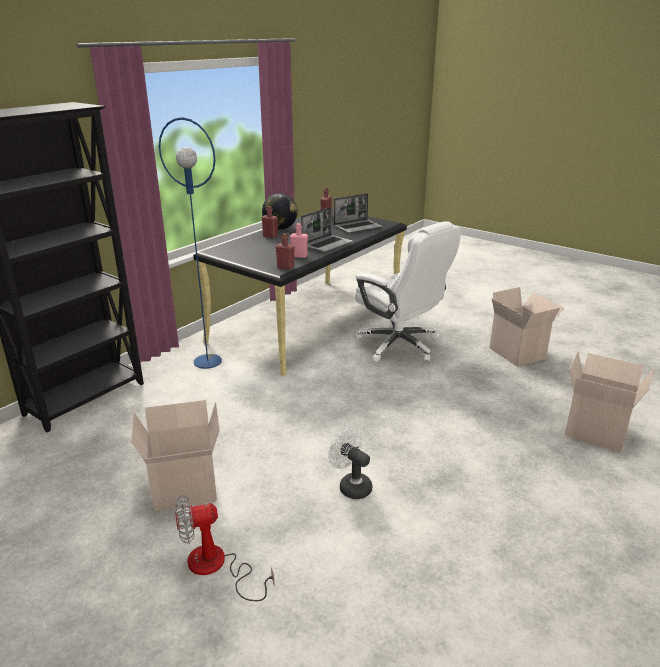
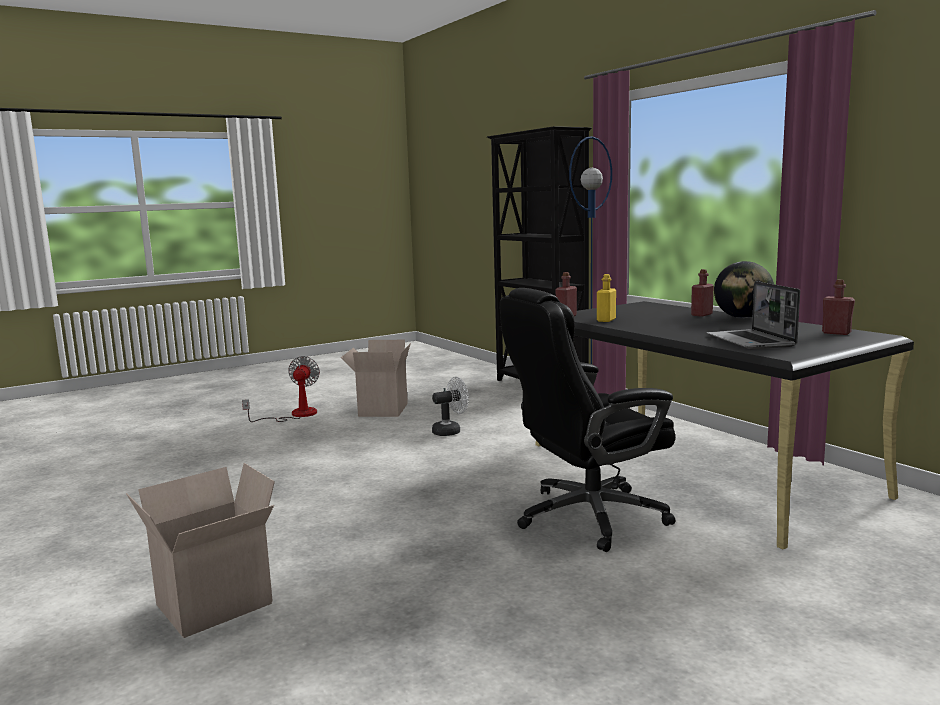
camera: 110 degrees right, 15 degrees down
(299, 256) = (606, 320): pink bottle -> yellow bottle
(327, 244) = (653, 328): laptop -> none
(351, 486) = (317, 453): white fan -> white fan (451, 431)
(400, 345) = (588, 517): white office chair -> black office chair
(519, 353) = (498, 620): cardboard box -> none

